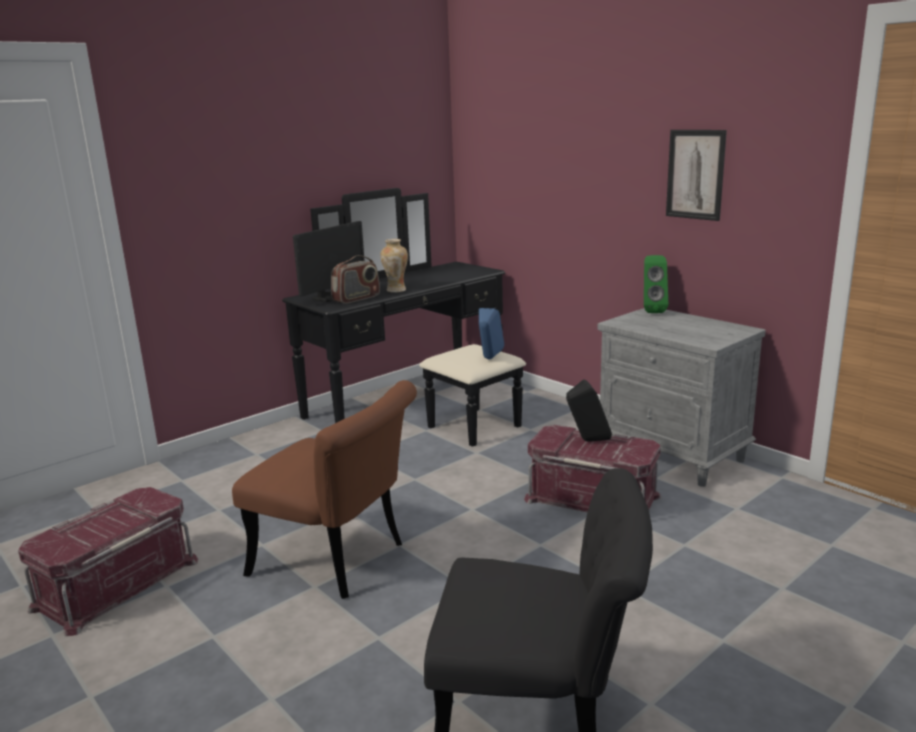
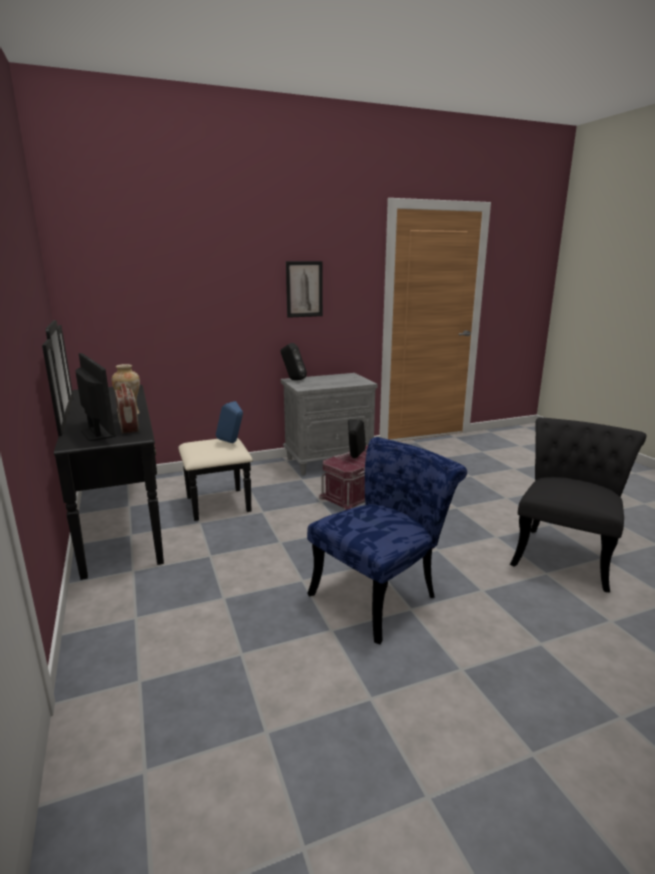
camera: 70 degrees left, 0 degrees up
(116, 583) = (346, 740): red storage box -> none
(339, 561) = (381, 593): brown chair -> blue chair
(652, 311) = (293, 379): green speaker -> black speaker

